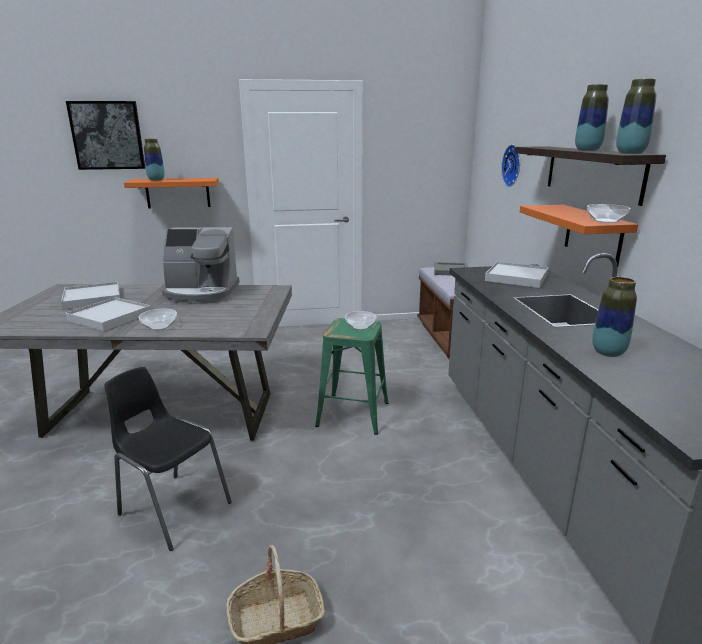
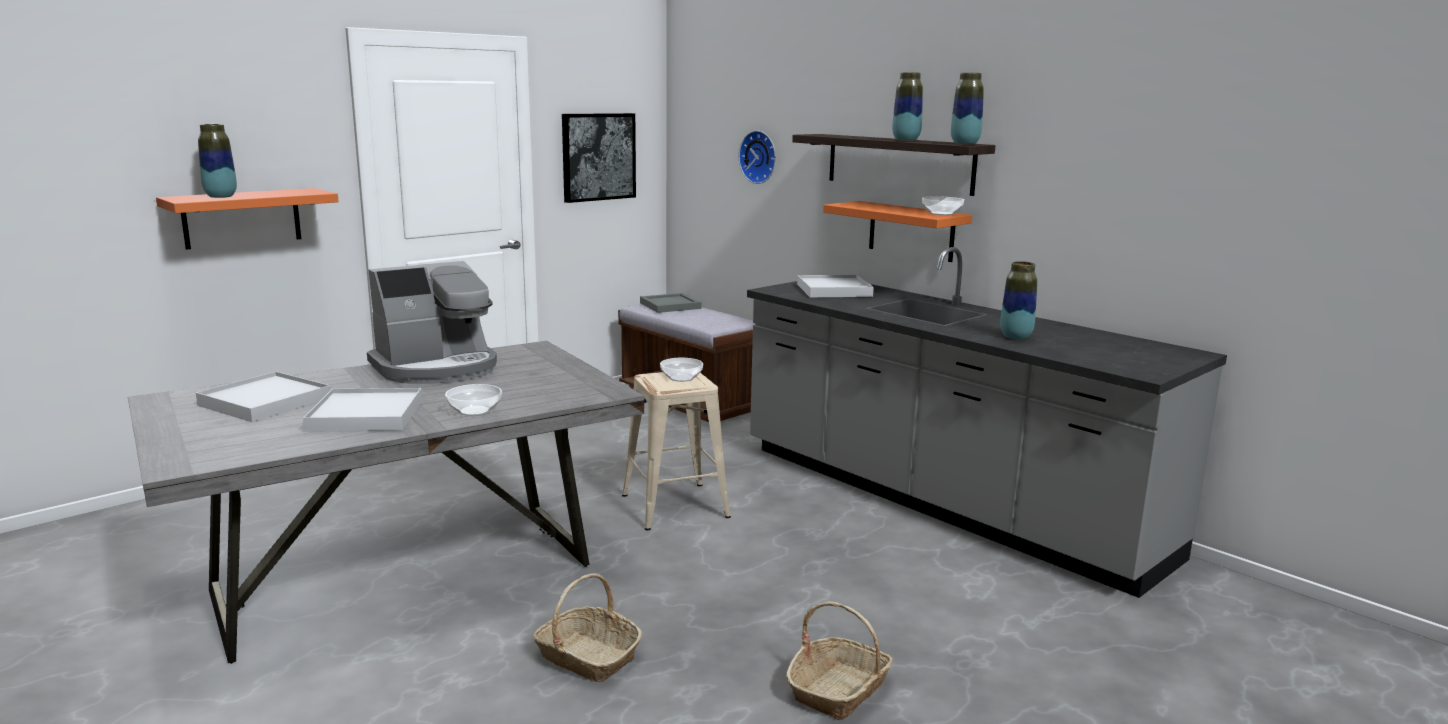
camera: 35 degrees left, 5 degrees down
(107, 135) = (106, 118): picture -> picture (598, 157)
(173, 508) = (587, 657): black chair -> basket
(354, 414) = (676, 505): green stool -> beige stool

